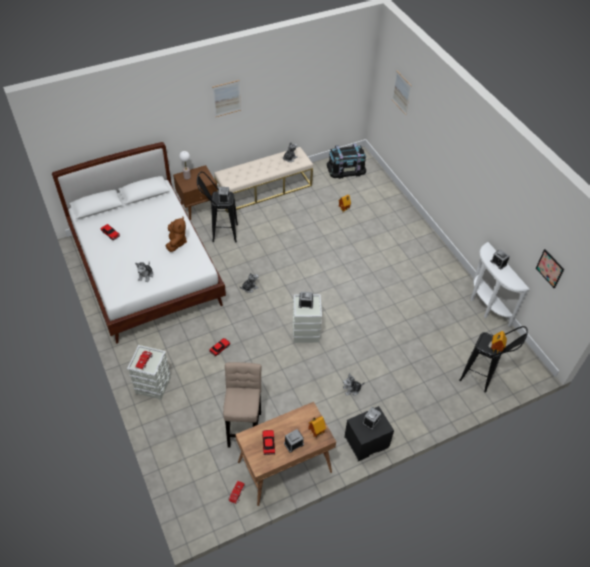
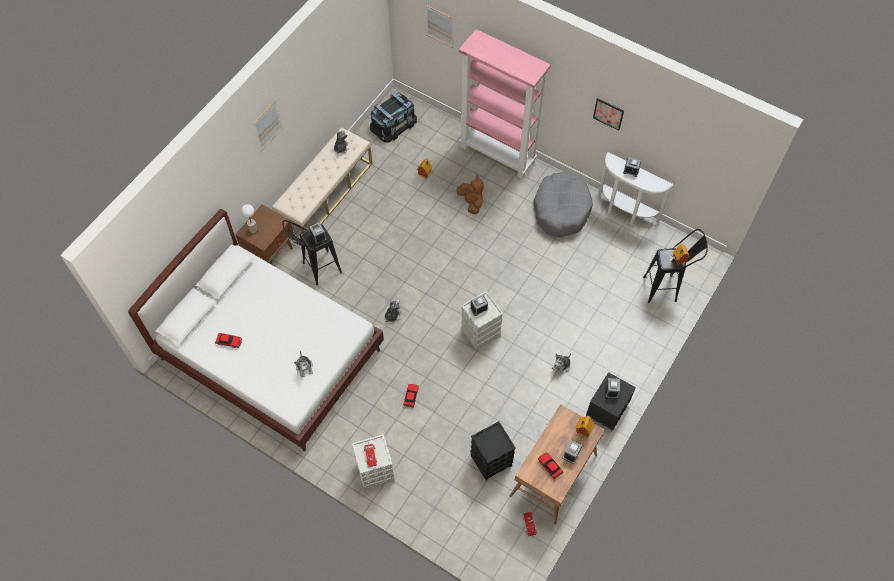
camera: 30 degrees left, 10 degrees up
(176, 242) = (307, 313): brown plush toy -> brown plush toy (471, 202)
(244, 427) = (491, 460): beige stool -> black storage box
(410, 220) = (498, 154): none -> pink bookcase
(433, 279) = (561, 209): none -> grey dog bed
(550, 268) = (693, 161): picture -> picture (608, 114)

